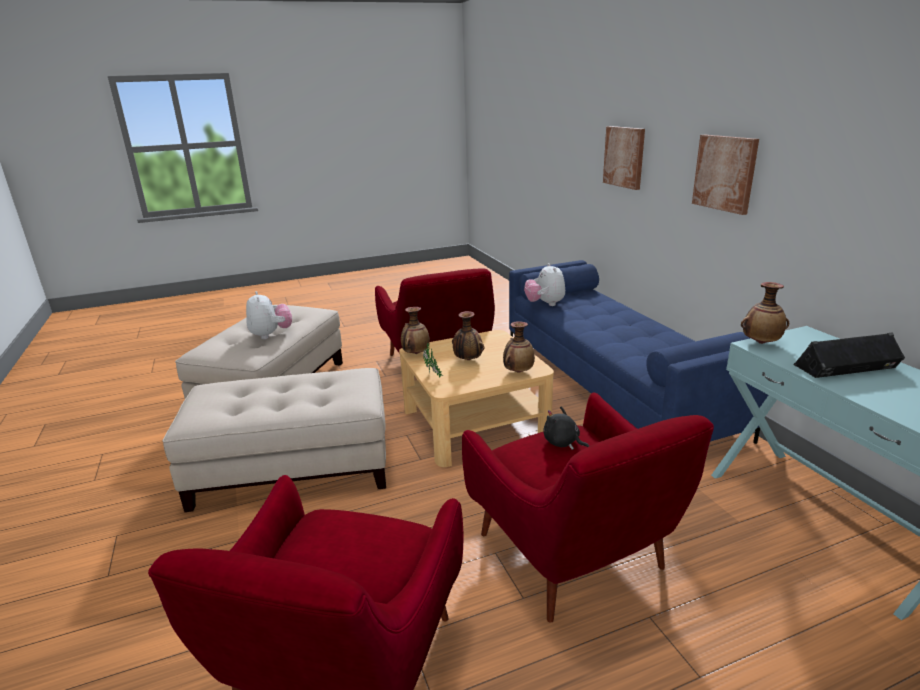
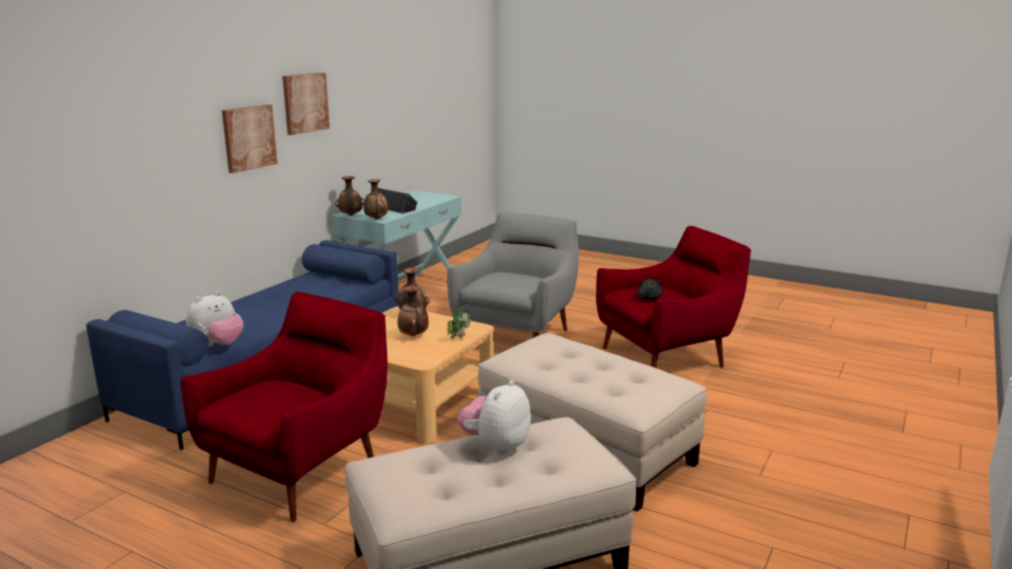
camera: 130 degrees left, 5 degrees down
(415, 353) = (427, 359): vase -> vase (350, 215)
(563, 443) = (496, 281): black plush toy -> black plush toy (649, 298)
(574, 557) = (517, 335): red armchair -> grey armchair
(624, 157) = (119, 158): picture -> picture (305, 103)

